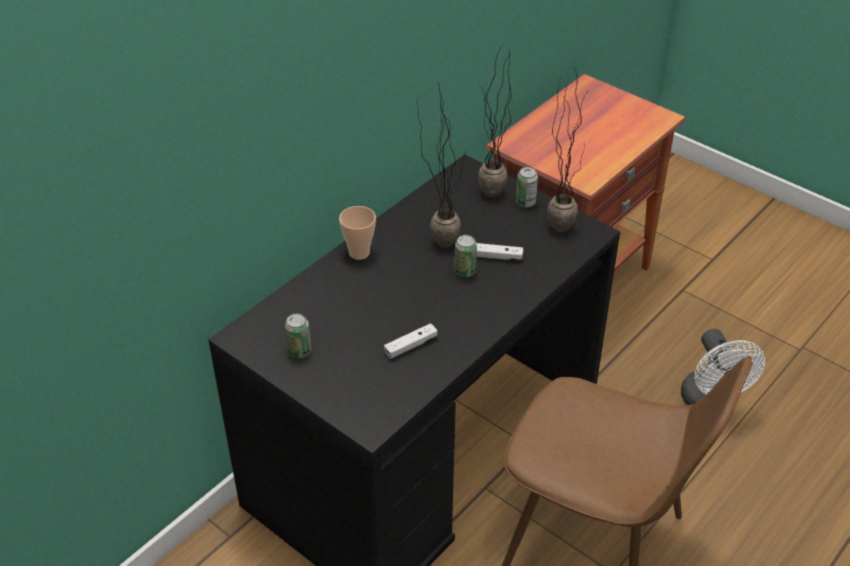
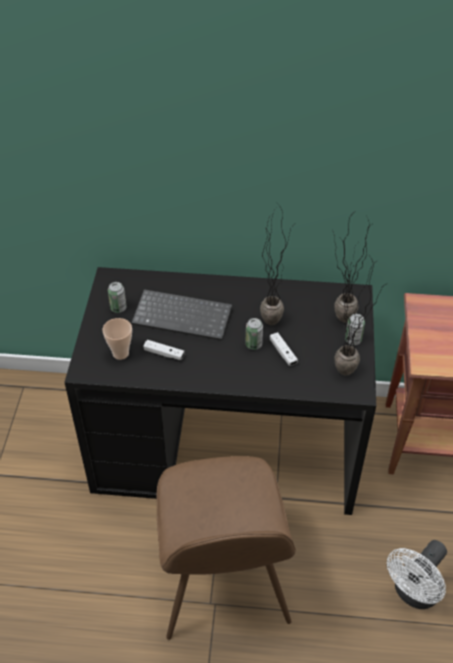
camera: 55 degrees right, 5 degrees up
(359, 253) = (224, 287): cup -> cup (120, 353)
(369, 303) = (184, 315): none -> keyboard

